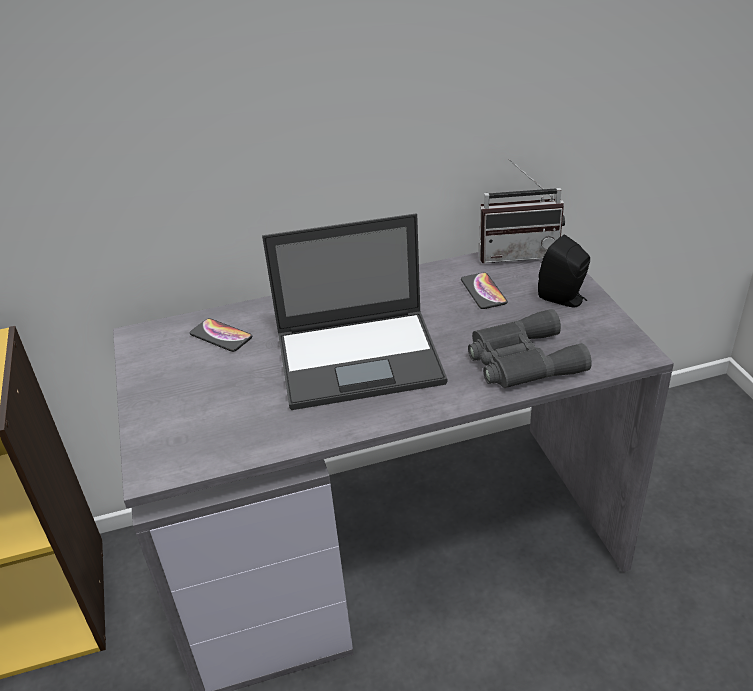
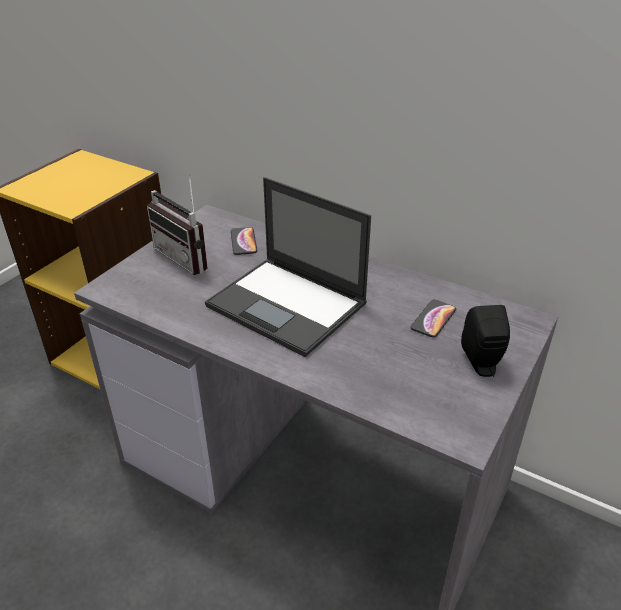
camera: 45 degrees right, 0 degrees up
(518, 253) = (507, 310): radio -> radio (188, 257)
(521, 360) = (376, 380): grey binoculars -> none

